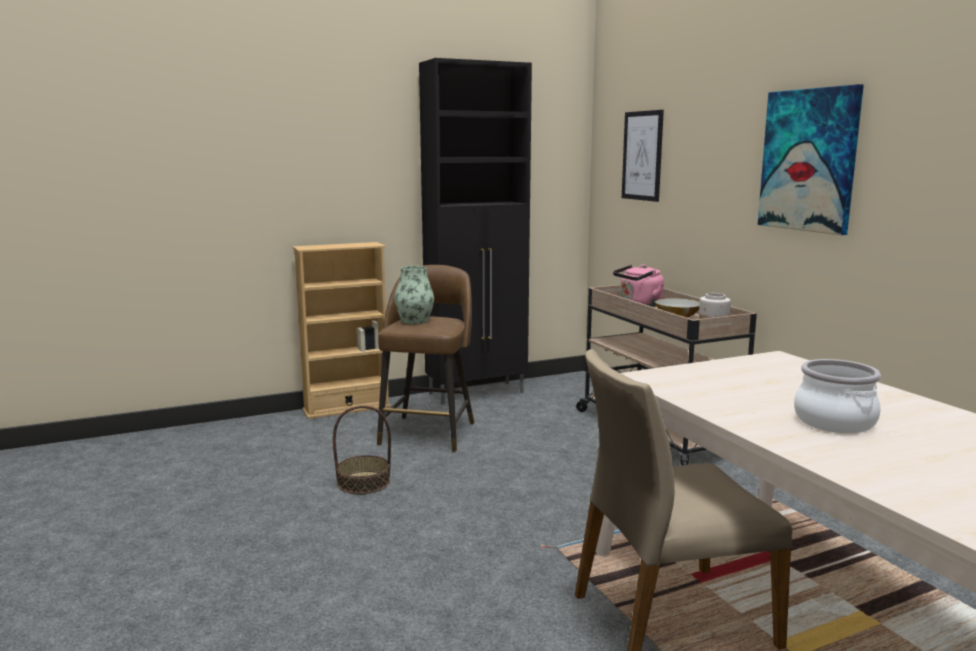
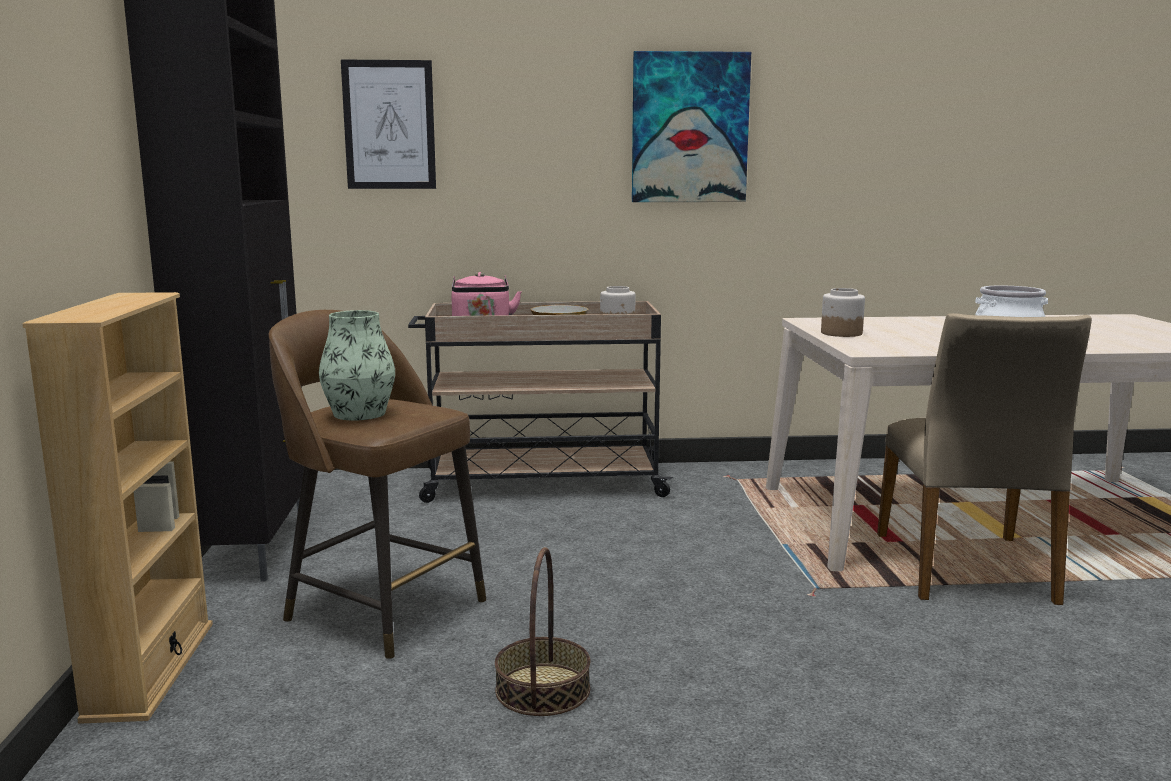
camera: 70 degrees left, 0 degrees up
(723, 368) = (841, 333): none -> jar

